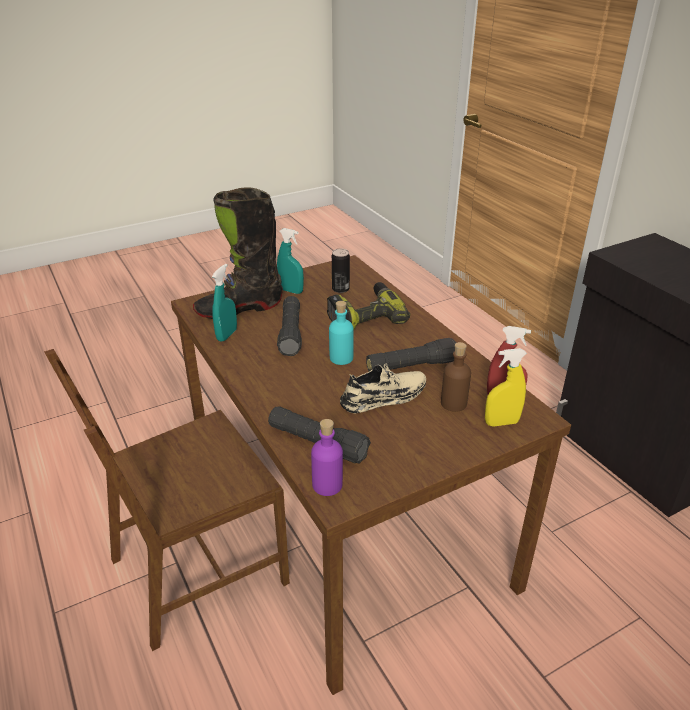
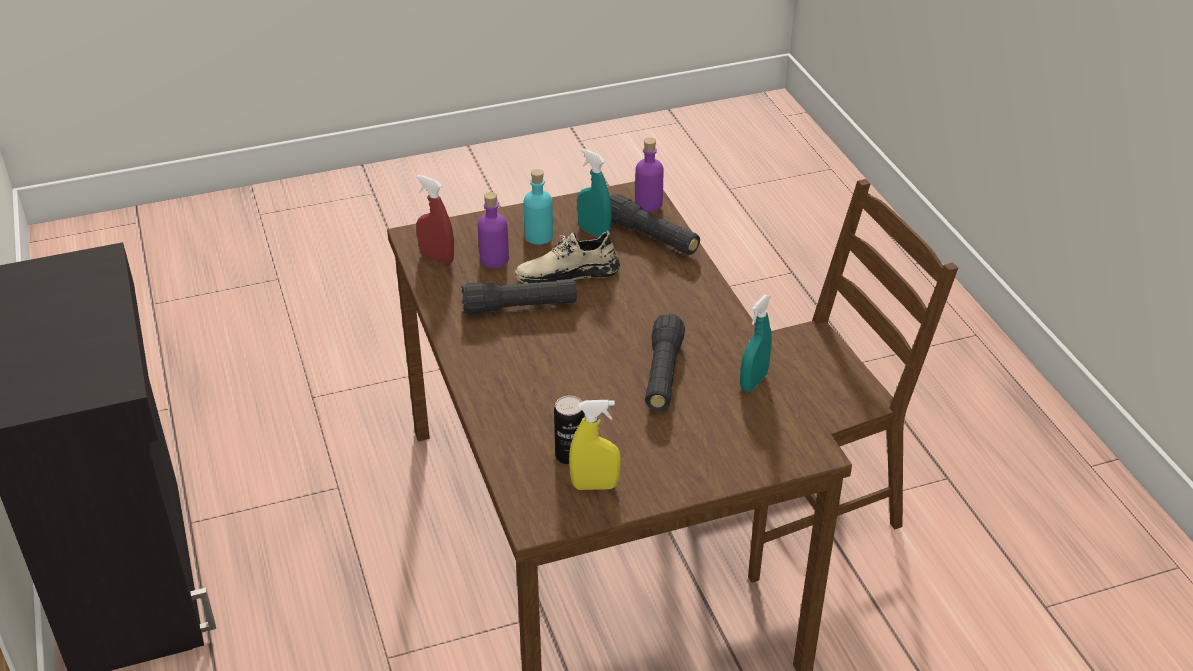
camera: 170 degrees left, 5 degrees up
(239, 309) = (738, 430): black boot -> none
(291, 291) = (653, 461): turquoise spray bottle -> turquoise spray bottle (594, 232)
(341, 358) = (602, 328): turquoise bottle -> turquoise bottle (539, 236)
(365, 316) = (549, 392): power drill -> none
(453, 403) = (494, 259): brown bottle -> purple bottle
(501, 423) = (457, 236): yellow spray bottle -> yellow spray bottle (595, 486)

